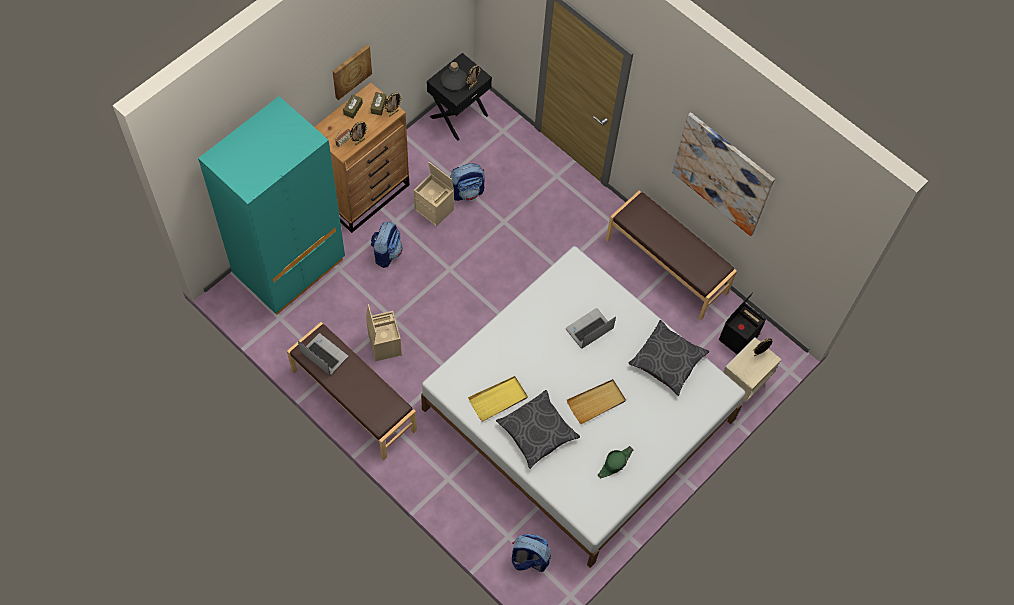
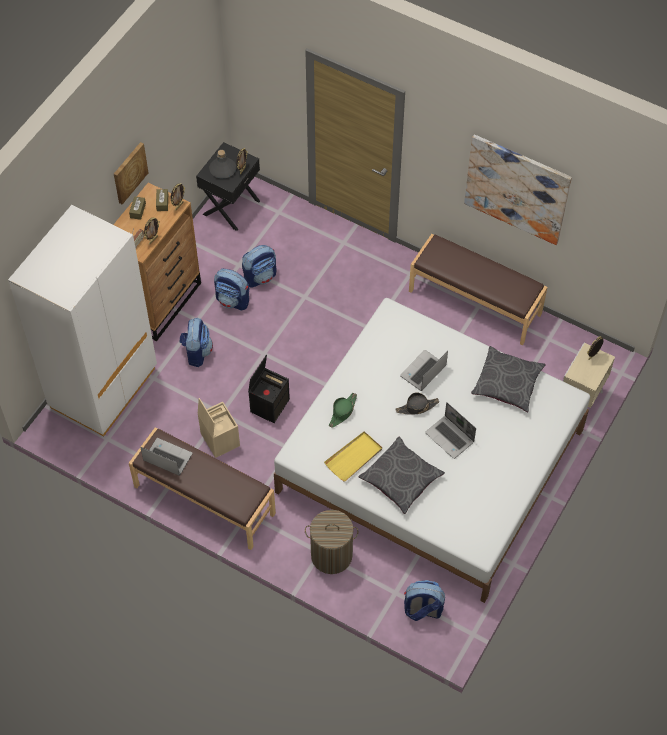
camera: 10 degrees left, 5 degrees down
(289, 268) = (104, 389): turquoise wardrobe -> white wardrobe
(435, 209) = (233, 300): beige storage box -> backpack
(458, 484) = (331, 555): none -> laundry basket
(573, 364) = (417, 407): none -> black hat
(596, 402) = (450, 437): beige tray -> laptop
(615, 463) = (485, 490): green hat -> green hat (342, 412)
(738, 337) = (563, 352): black storage box -> black storage box (269, 404)

